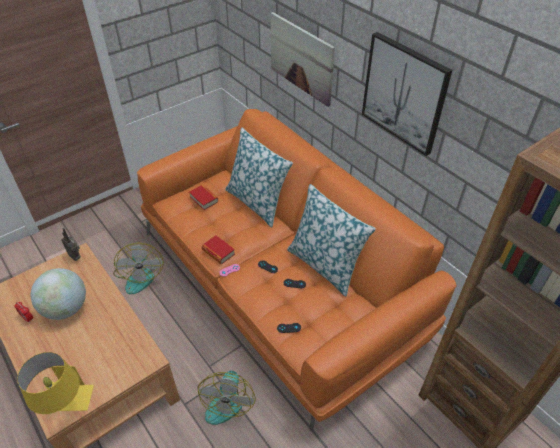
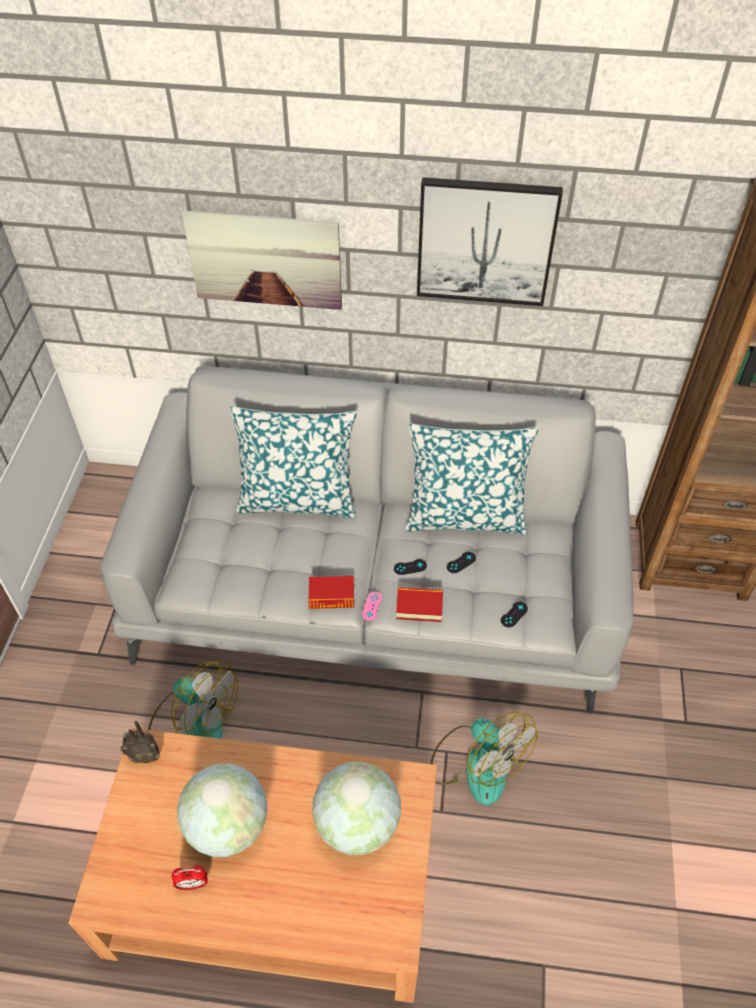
camera: 45 degrees left, 5 degrees up
(67, 406) = (392, 919): yellow table lamp -> none
(107, 354) = (357, 823): none -> globe
(204, 199) = (226, 545): book -> book (419, 607)
(279, 282) = (377, 586): orange sofa -> grey sofa

